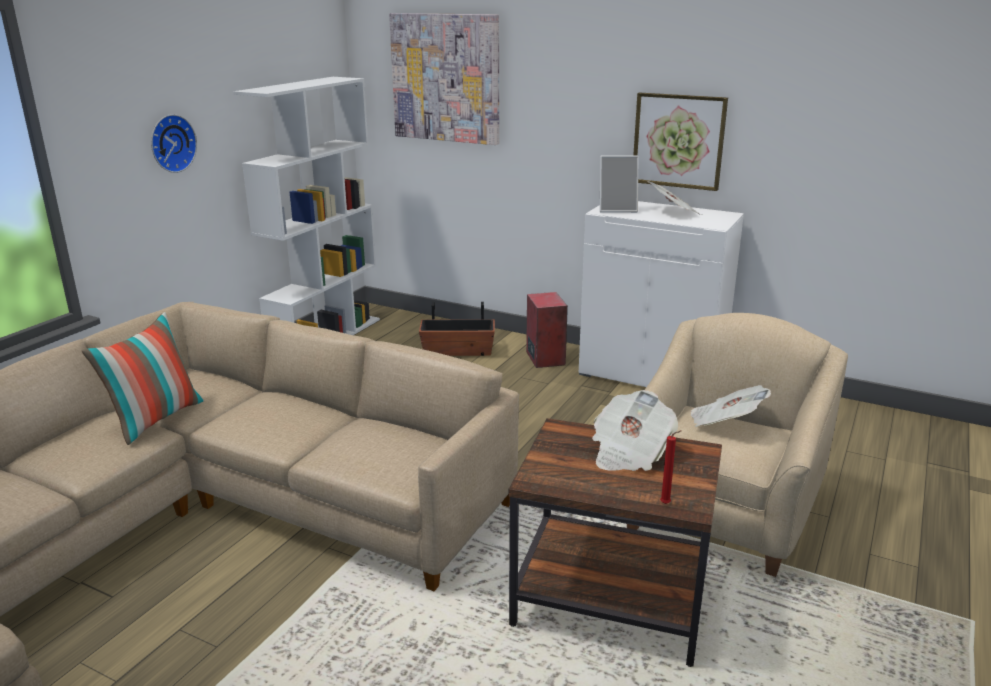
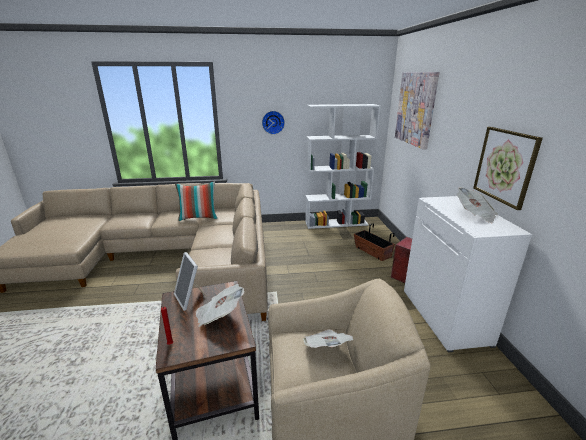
camera: 55 degrees right, 0 degrees up
(617, 209) = (444, 201): picture frame -> picture frame (190, 298)

